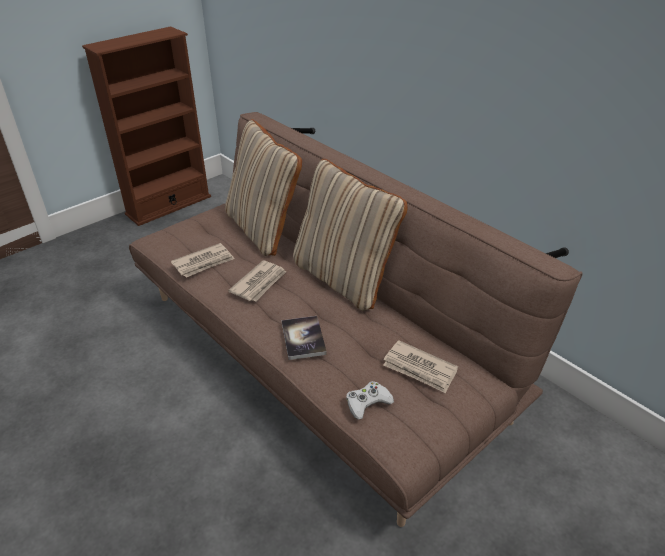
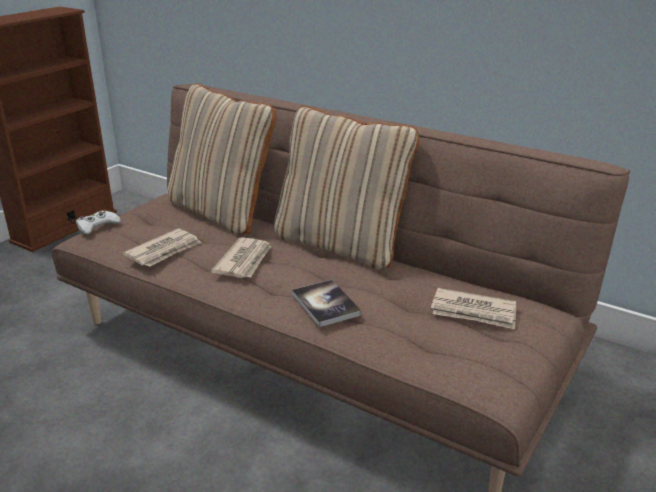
camera: 15 degrees left, 10 degrees down
(367, 403) = (434, 352): white game controller -> white game controller (97, 226)

